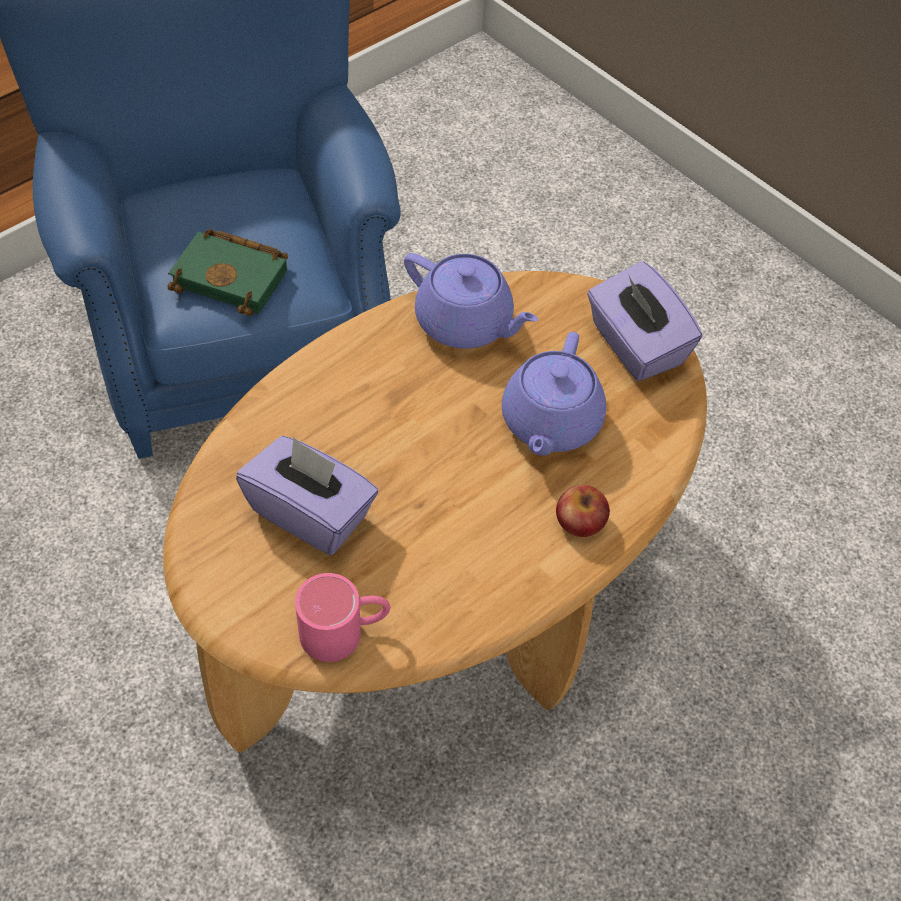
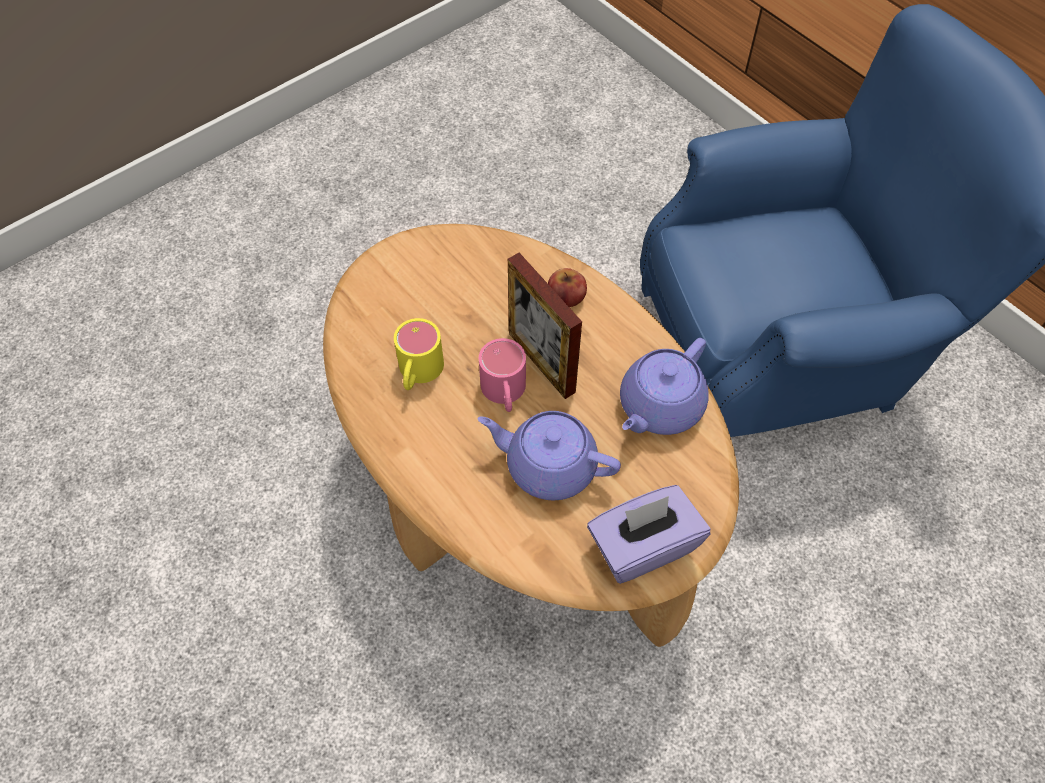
camera: 95 degrees right, 5 degrees up
(234, 277) = (734, 269): green book -> none
(311, 513) = (464, 300): purple tissue box -> none
(345, 631) = (364, 321): pink mug -> pink mug (504, 393)
(409, 430) = (541, 362): none -> picture frame
(429, 560) = (418, 373): none -> yellow mug
(580, 521) = (447, 480): apple -> apple (566, 296)

